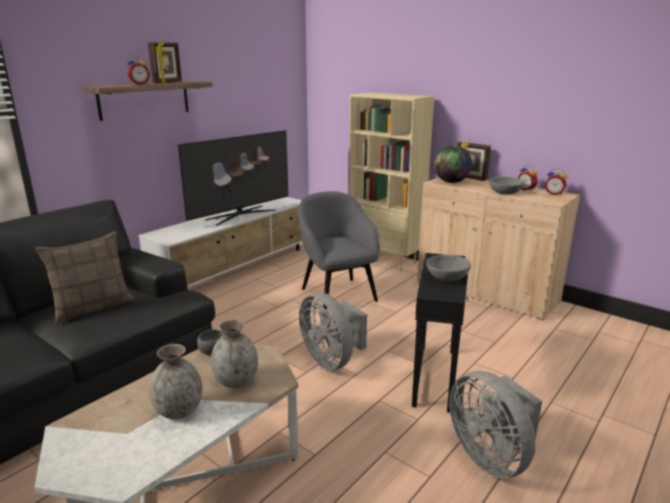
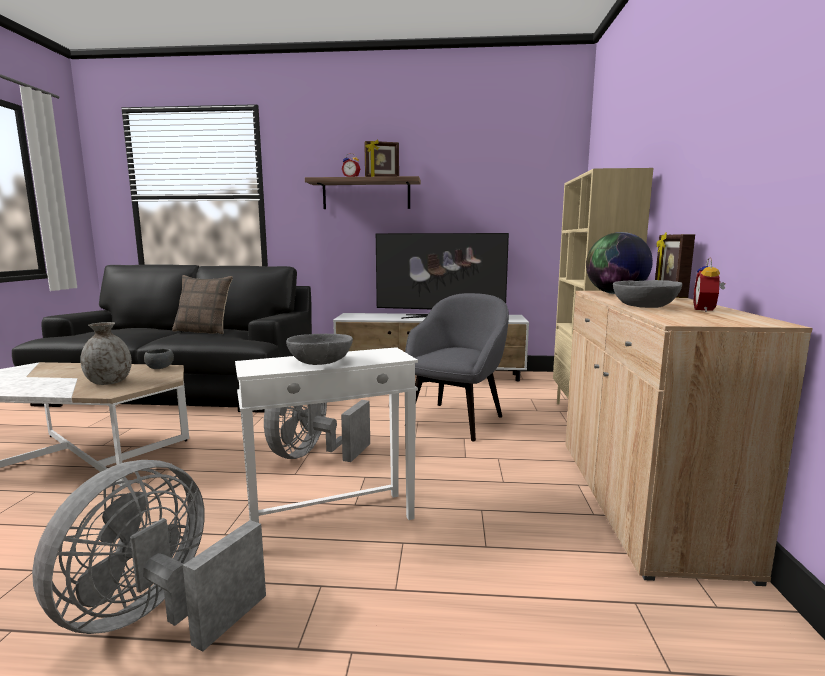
camera: 55 degrees right, 10 degrees down
(179, 411) = (57, 380): grey vase -> none
(435, 376) = (333, 521): black side table -> white side table
(554, 194) = (742, 318): alarm clock -> none

